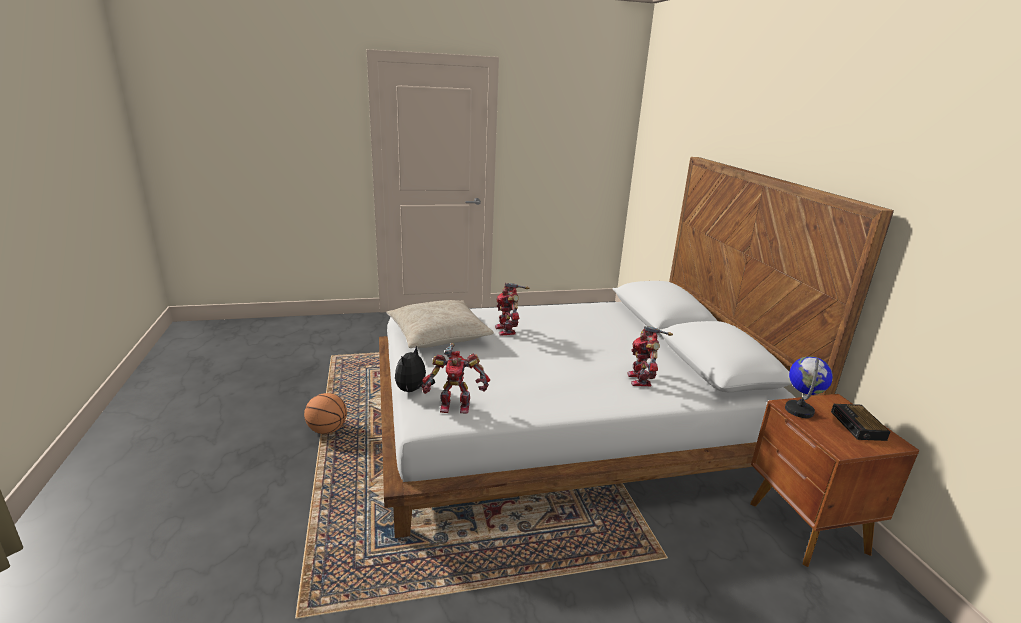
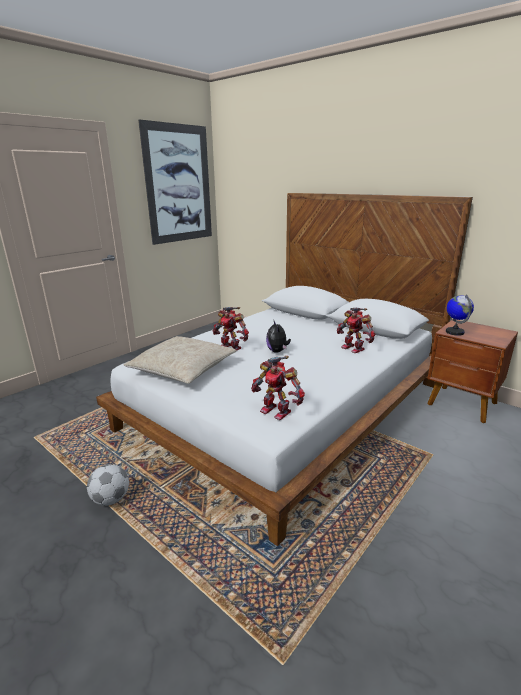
camera: 35 degrees left, 0 degrees up
(327, 430) = (111, 499): basketball -> football
(412, 390) = (228, 415): plush toy -> plush toy (277, 351)
(455, 405) = (276, 410): toy robot -> toy robot turned 75 degrees clockwise
(582, 128) = (178, 184): none -> picture
(858, 426) = (485, 330): alarm clock -> none

